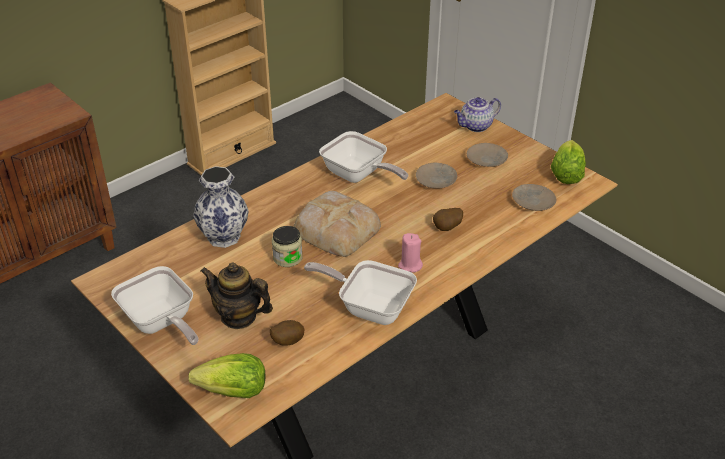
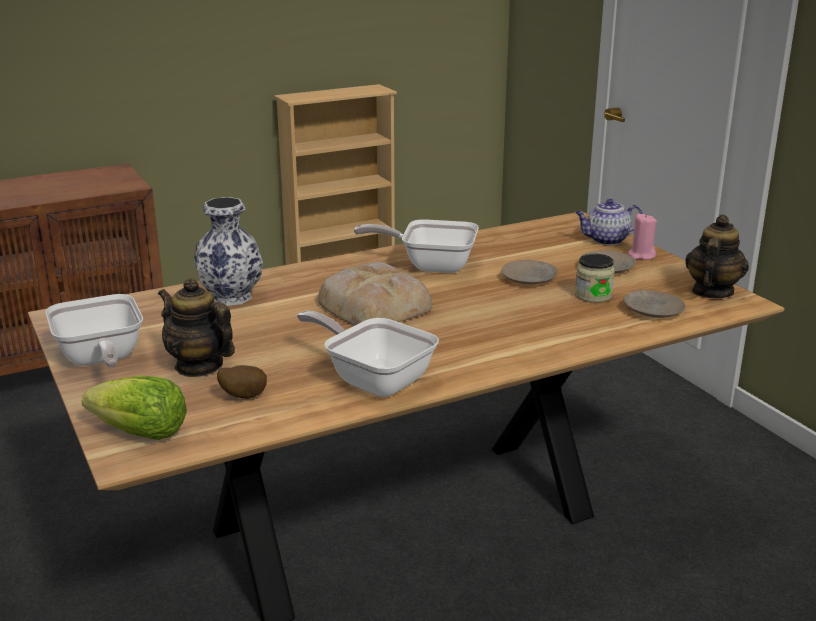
camera: 15 degrees right, 15 degrees down
(287, 258) = (296, 323): jar -> jar (593, 295)
(358, 176) = (430, 265): frying pan -> frying pan turned 135 degrees clockwise
(410, 266) = (450, 348): pink candle -> pink candle (641, 255)
(447, 228) = (521, 321): potato -> none
(566, 175) = (711, 292): lettuce -> teapot

